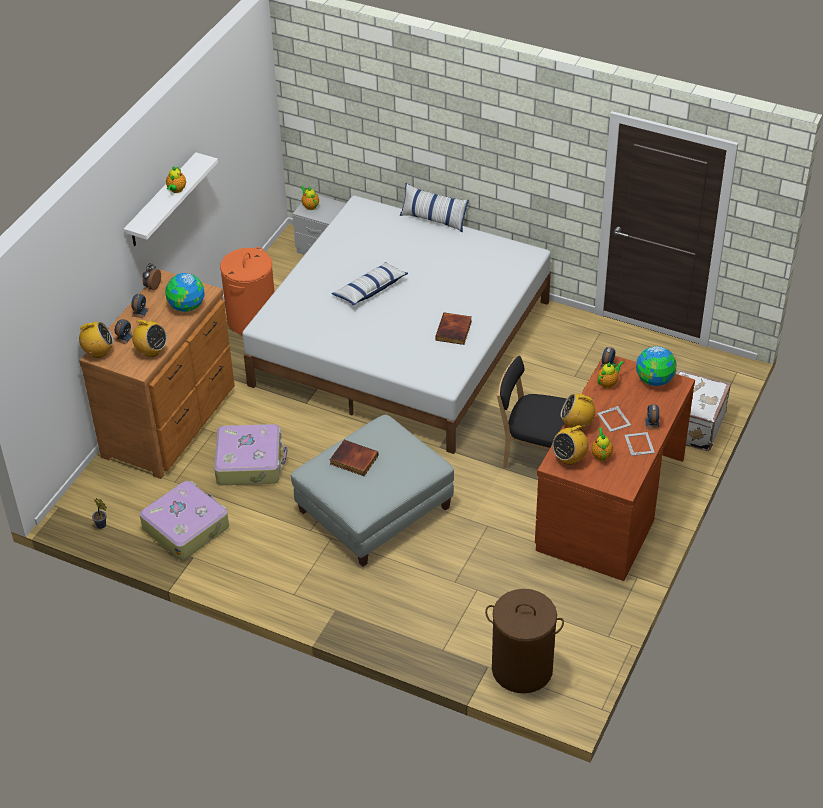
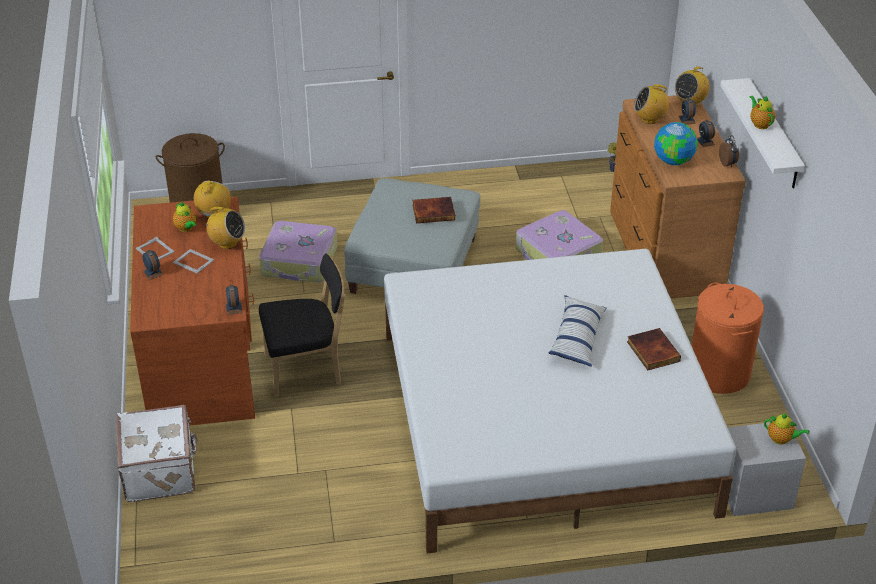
camera: 145 degrees right, 5 degrees down
(186, 527) = (549, 193): suitcase -> suitcase (300, 262)
(433, 219) = (604, 457): pillow -> none
(454, 331) = (445, 334): book -> book (652, 351)
(577, 424) = (227, 243): radio -> radio turned 45 degrees clockwise
(608, 383) = (221, 291): teapot -> none
(654, 380) = (173, 313): globe -> none

